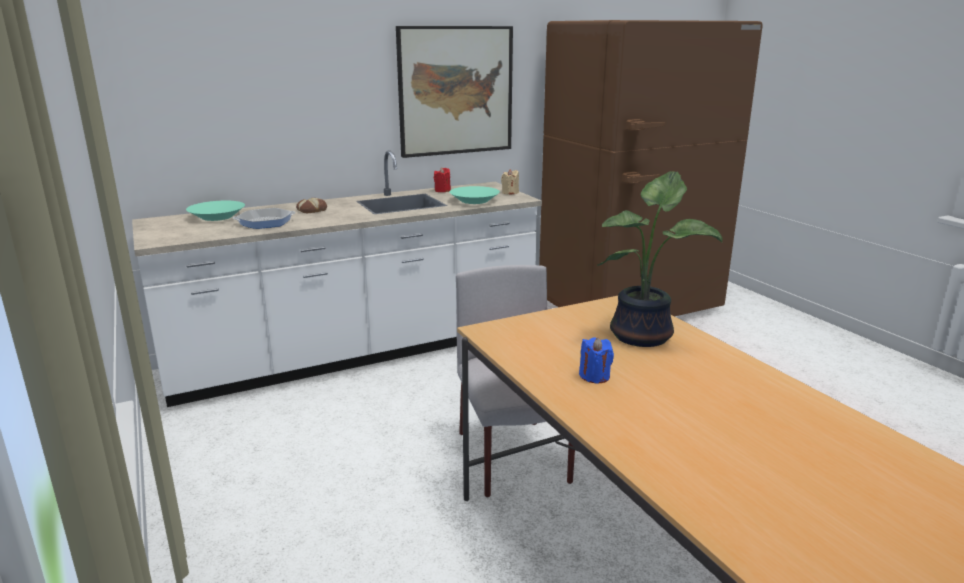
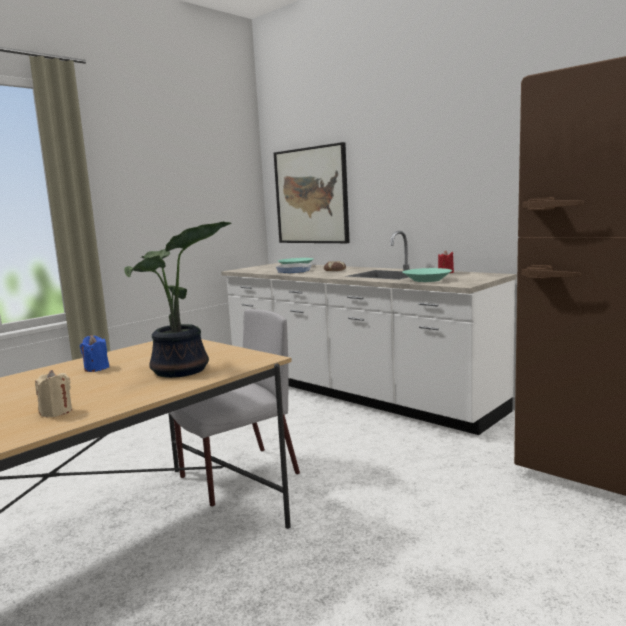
camera: 70 degrees right, 10 degrees down
(455, 91) = (478, 179): picture -> picture (311, 196)
(510, 193) = (478, 280): beige candle -> beige candle (56, 412)

